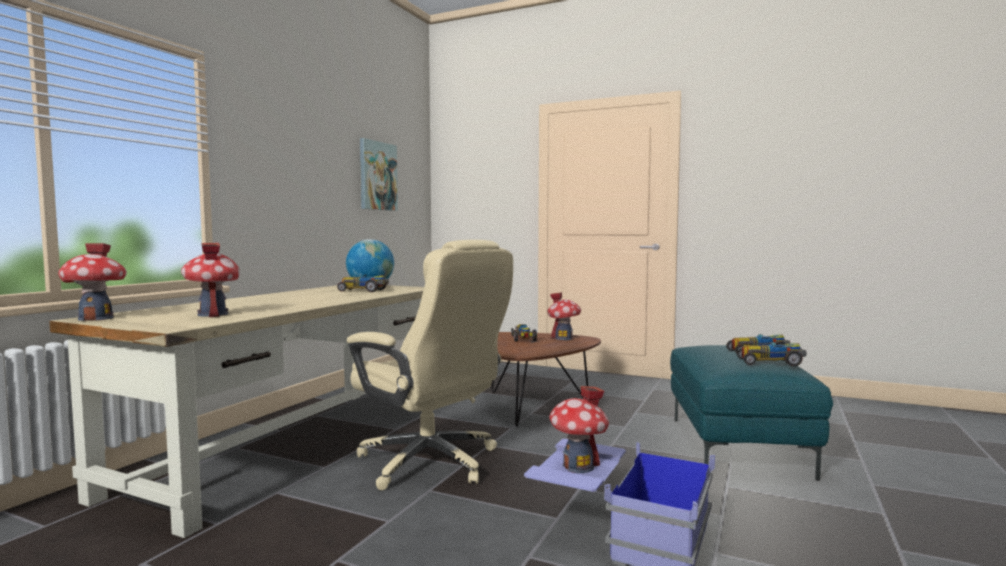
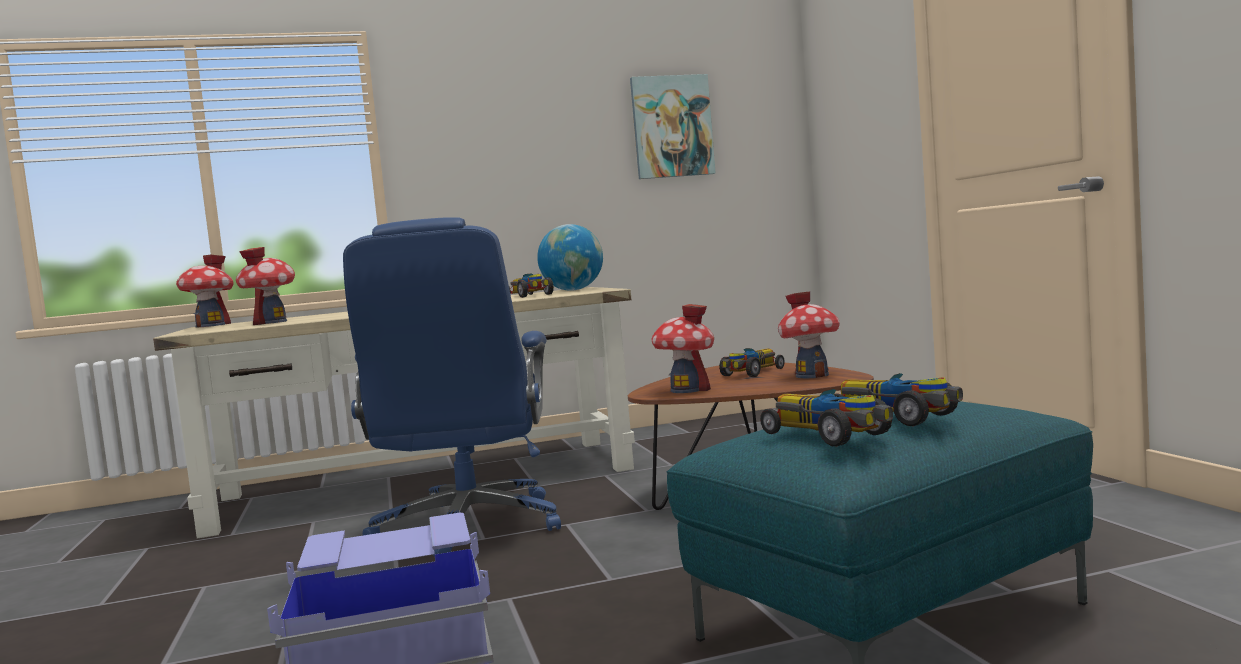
camera: 50 degrees right, 0 degrees up
(431, 462) = (468, 527): beige office chair -> blue office chair
(578, 466) = (384, 546): toy house -> toy house (687, 390)

